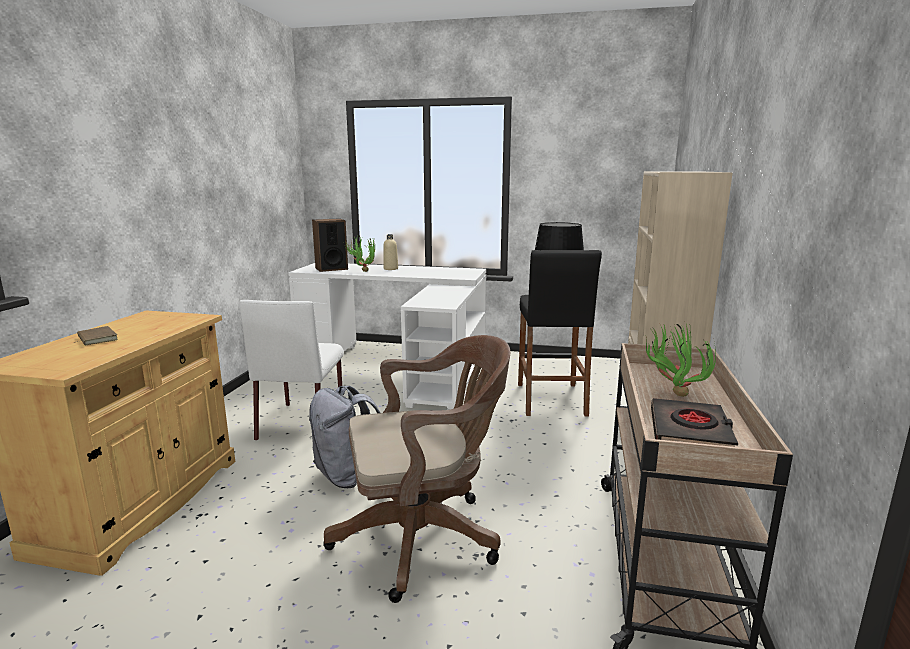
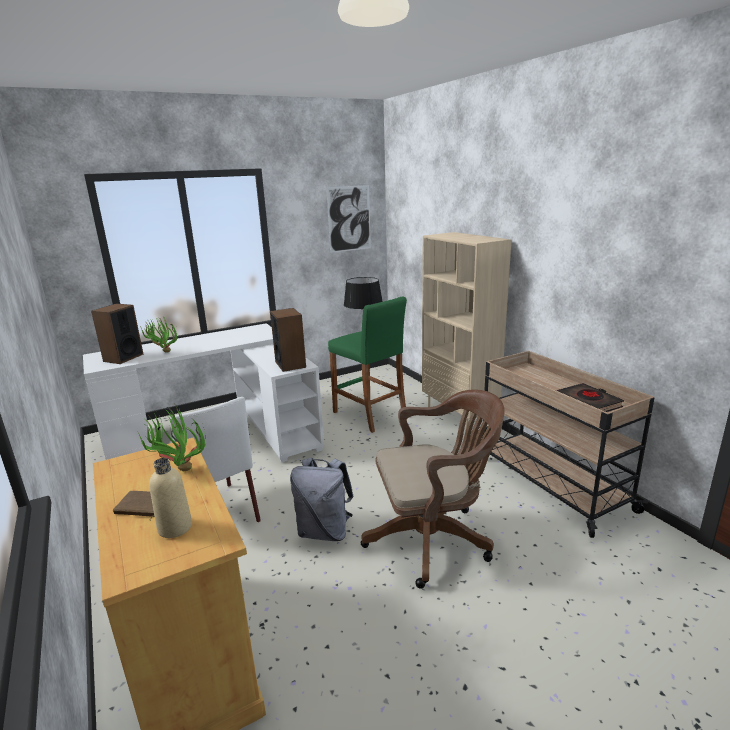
camera: 40 degrees left, 5 degrees up
(390, 269) = (185, 343): beige bottle -> beige bottle (175, 527)
(424, 537) = (433, 539): brown office chair -> brown office chair turned 45 degrees clockwise
(437, 302) = (290, 364): none -> speaker
(551, 399) = (370, 415): black stool -> green stool
(617, 161) = (349, 219): none -> picture
(672, 393) = (543, 384): potted plant -> potted plant (178, 470)

